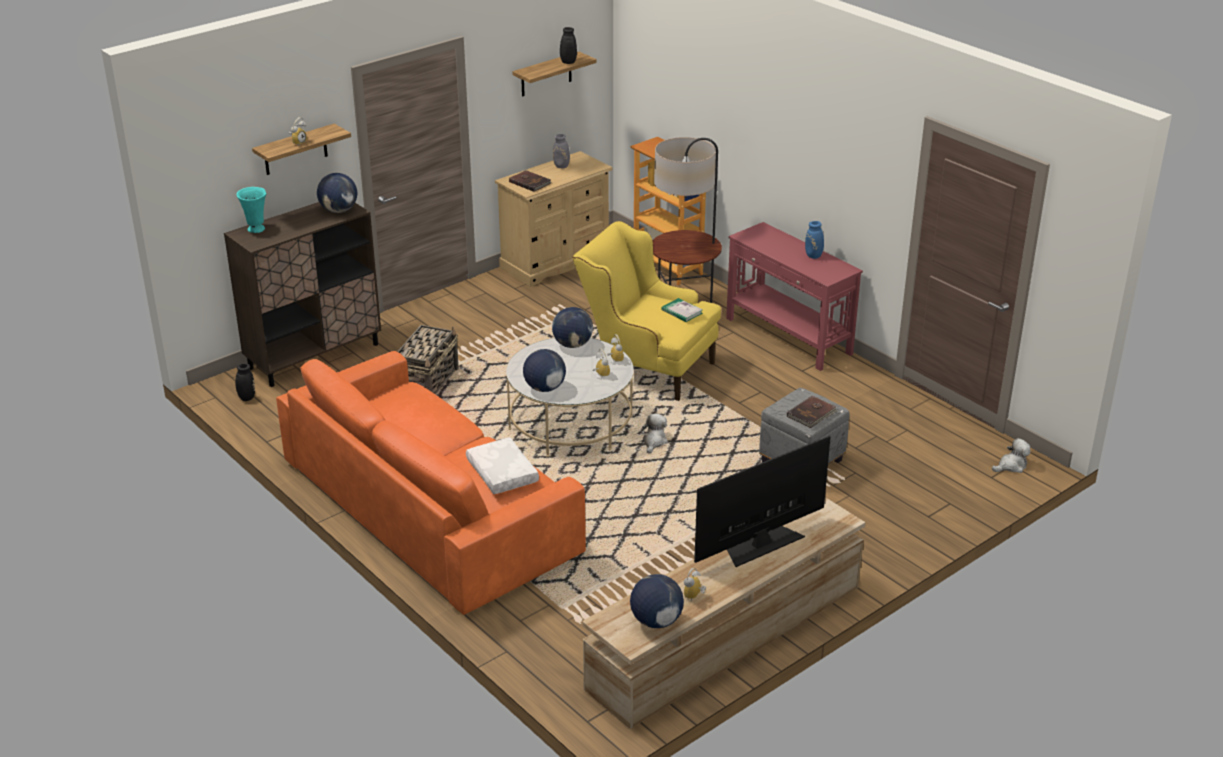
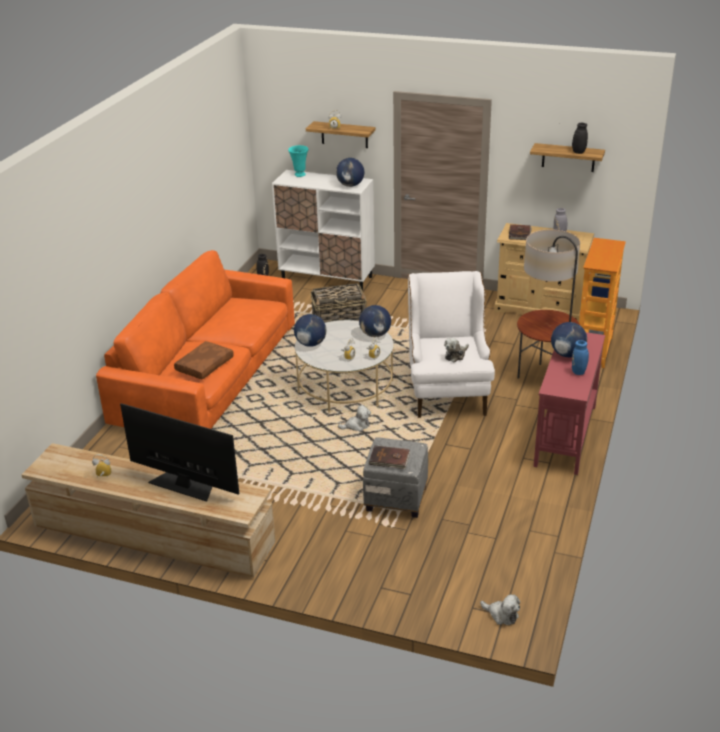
camera: 60 degrees right, 0 degrees up
(314, 356) = (327, 278): brown cabinet -> white cabinet
(501, 473) = (204, 365): white pillow -> brown pillow
(646, 367) = (447, 390): yellow armchair -> white armchair
(656, 621) = (67, 470): globe -> globe (567, 354)
(682, 312) = (456, 355): book -> plush toy

